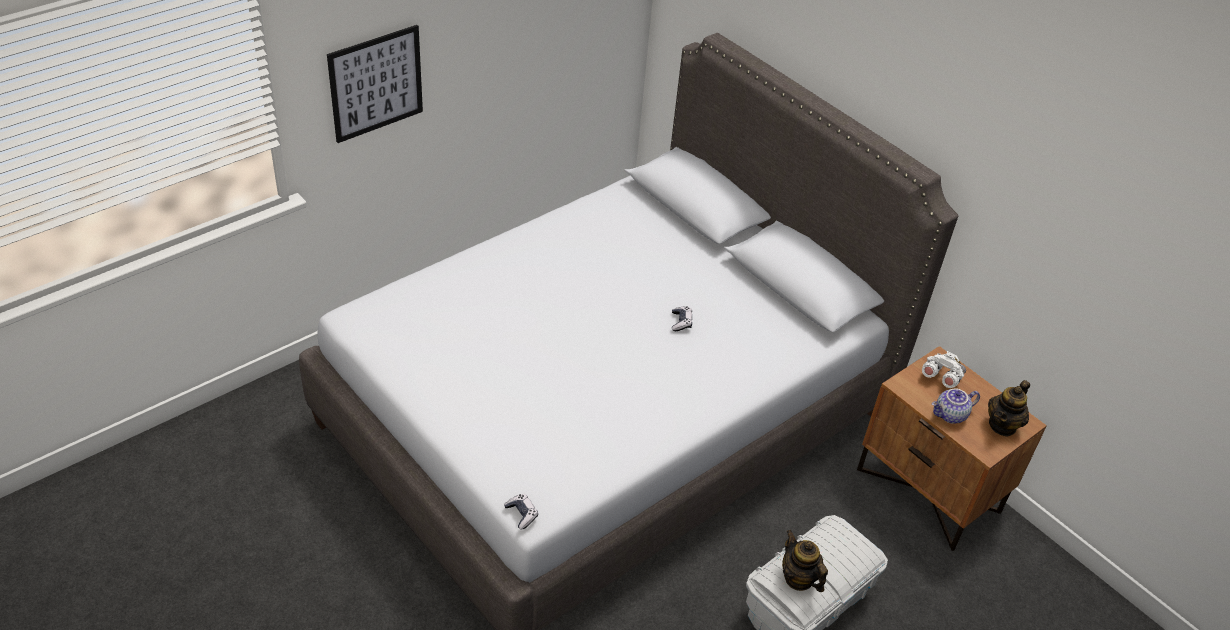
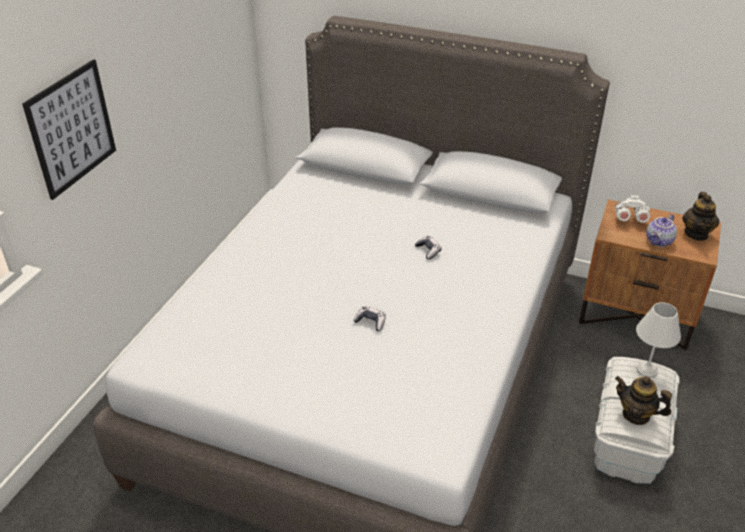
camera: 25 degrees left, 5 degrees down
(521, 514) = (435, 461): game controller -> game controller (370, 322)
(851, 542) = (646, 370): none -> white table lamp

